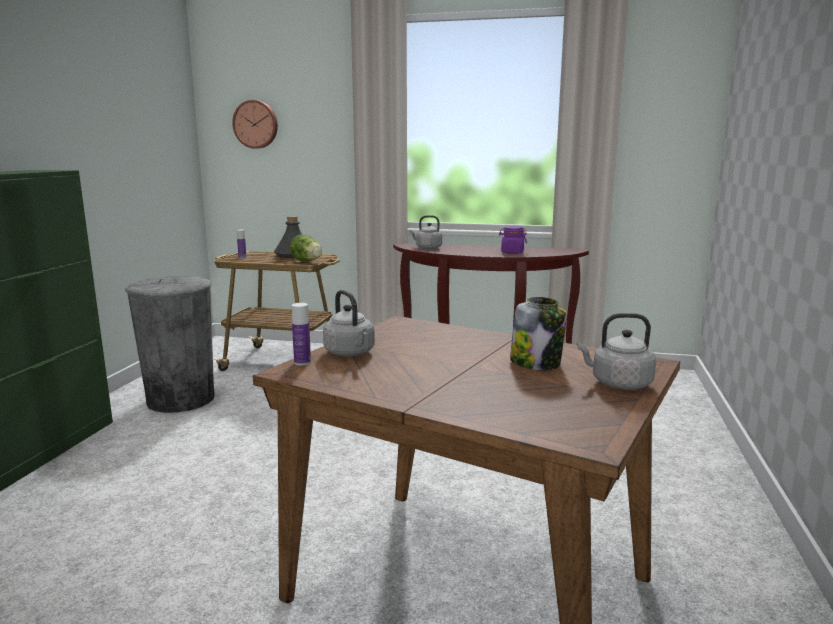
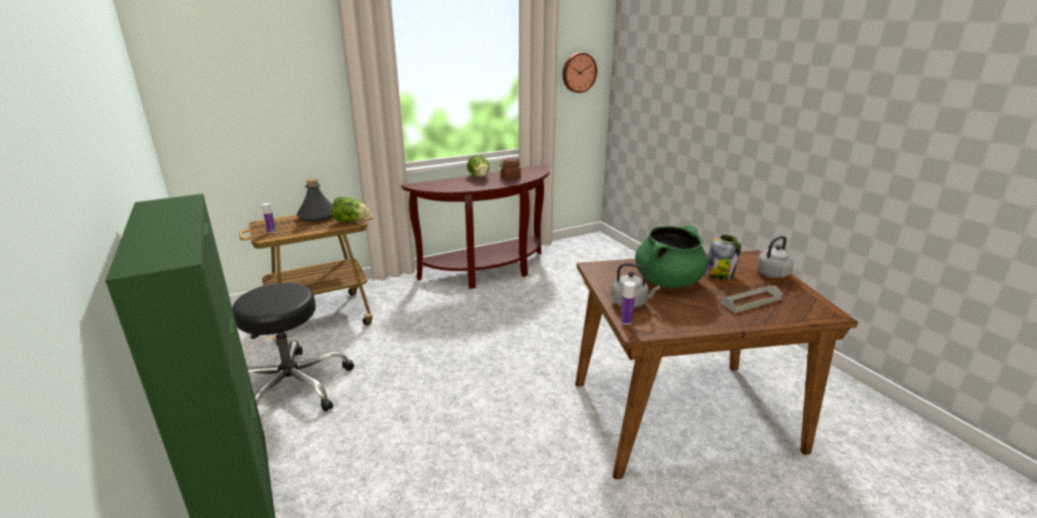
camera: 40 degrees left, 10 degrees up
(181, 399) = (292, 387): grey trash can -> black stool
(256, 124) = (224, 84): wall clock -> wall clock (578, 72)
(427, 248) = (442, 186): grey kettle -> none
(448, 351) = (668, 281): none -> green cooking pot
(482, 247) = (479, 177): none -> lettuce
(501, 394) = (751, 301): none -> grey tray
(512, 252) = (510, 179): purple jar -> brown jar

